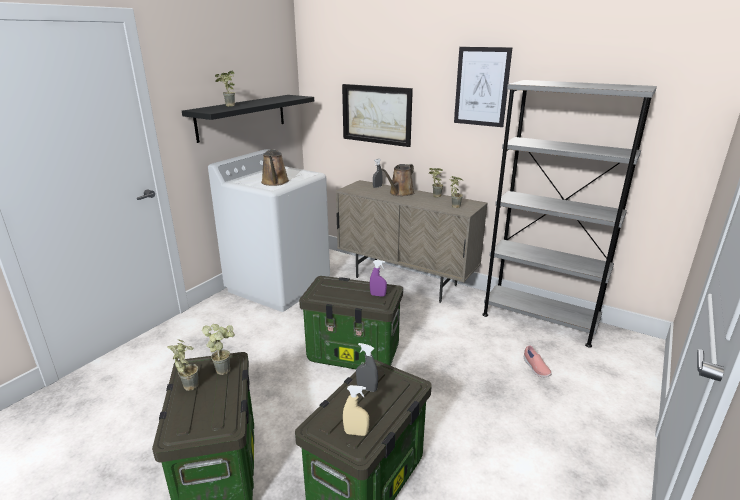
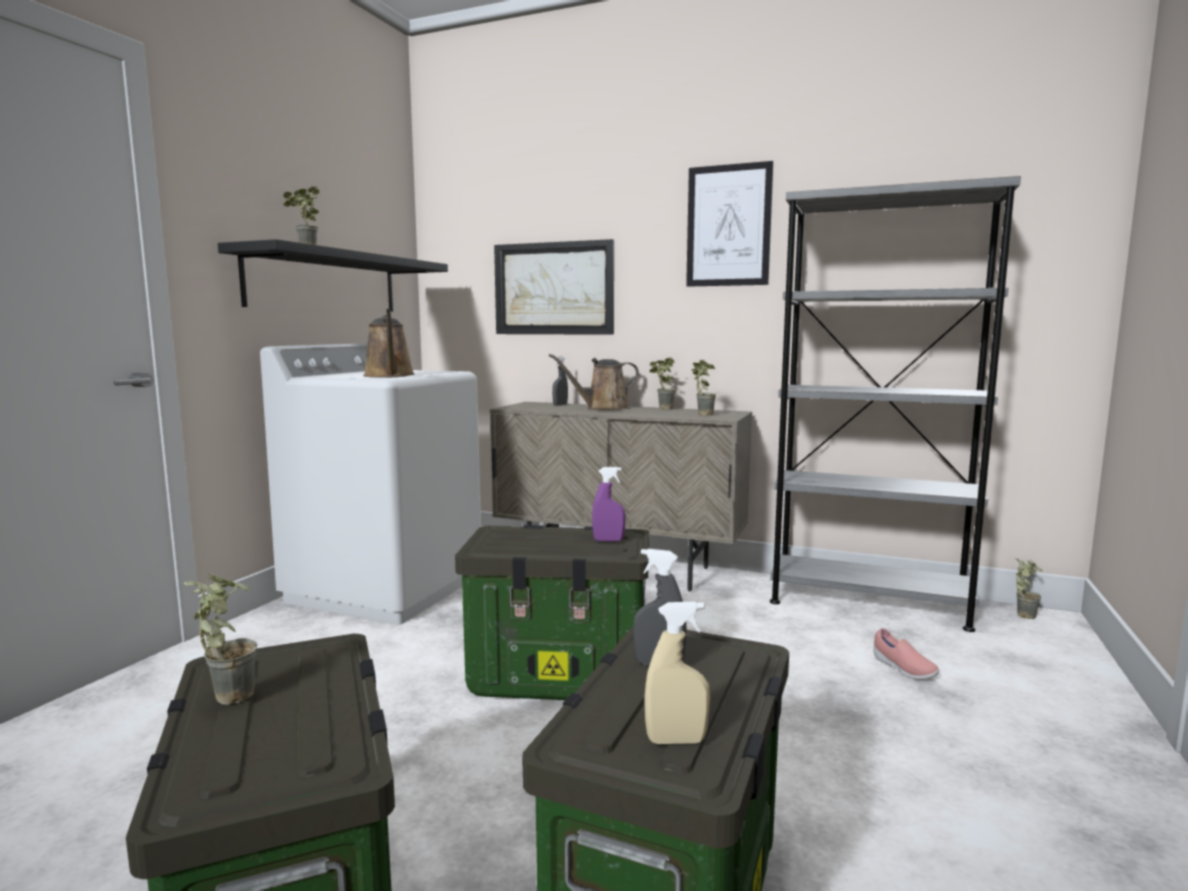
camera: 10 degrees left, 15 degrees down
(225, 368) = (318, 659): potted plant -> potted plant (1023, 614)
(400, 193) = (603, 408): brown watering can -> brown watering can turned 45 degrees clockwise

